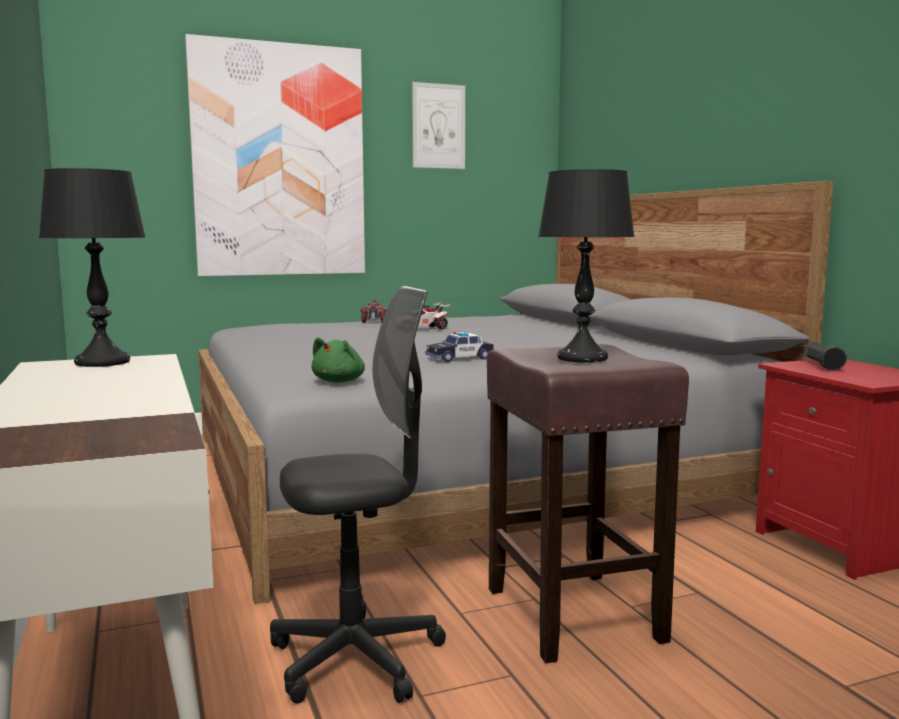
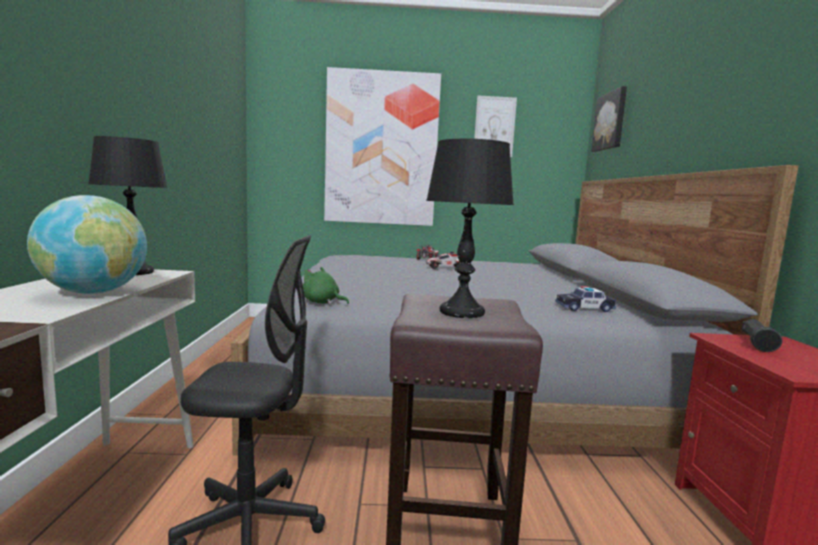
camera: 20 degrees right, 0 degrees up
(135, 384) = (93, 292): none -> globe
(340, 381) = (322, 302): green plush toy -> green plush toy turned 75 degrees clockwise
(460, 358) = (437, 294): toy car -> toy car (584, 308)
(592, 120) = (610, 121): none -> picture

